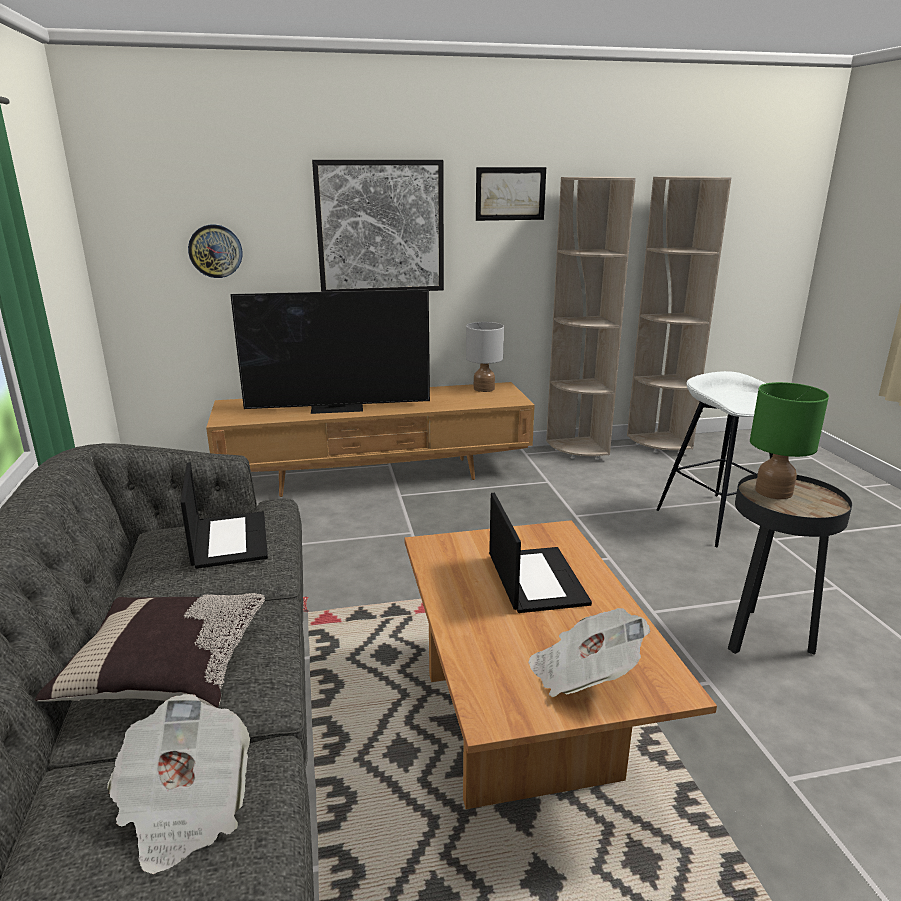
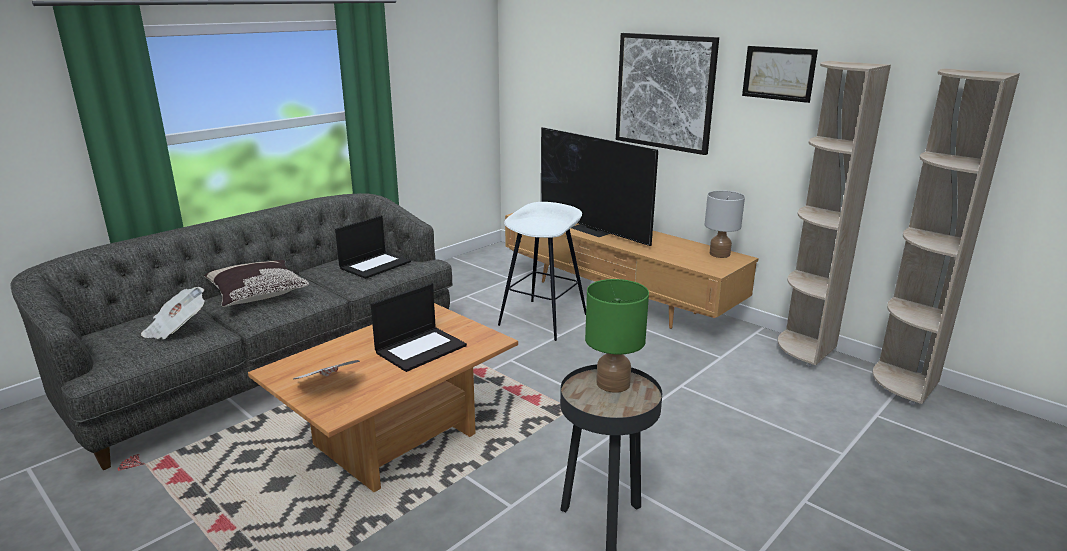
camera: 55 degrees right, 0 degrees up
(215, 251) = (560, 95): wall clock -> none
(716, 519) = (791, 456): white stool -> white stool (543, 319)

